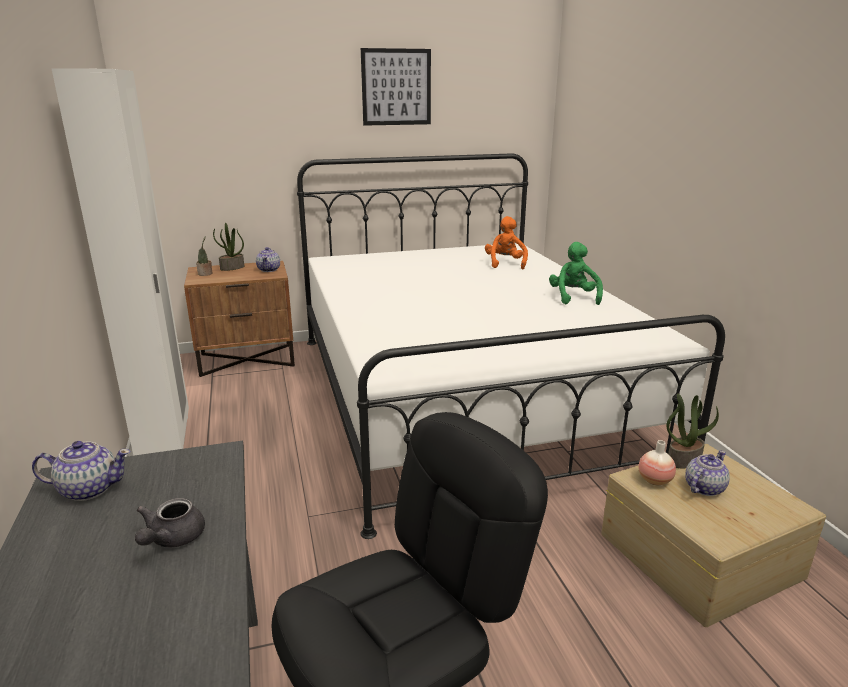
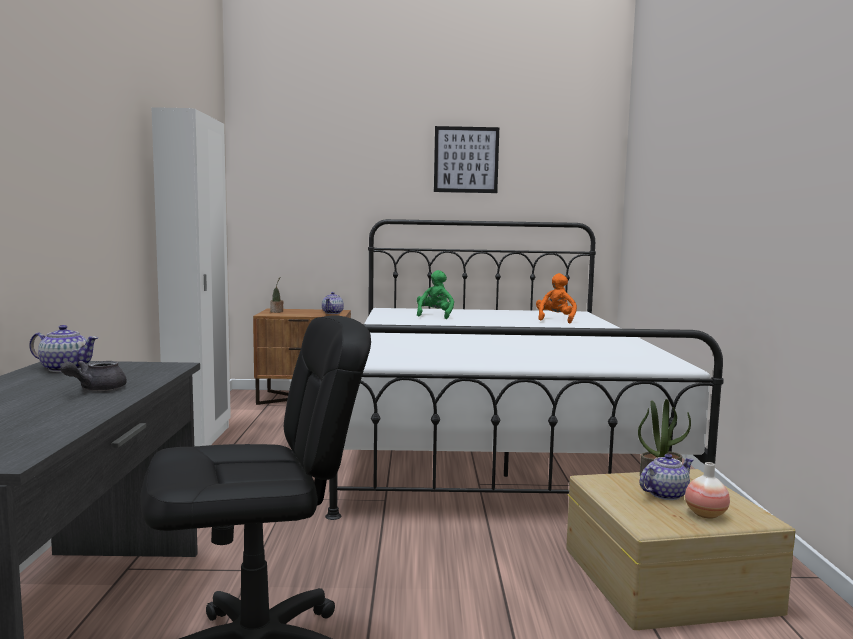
camera: 15 degrees right, 15 degrees down
(232, 268) = (302, 310): potted plant -> none
(573, 297) = (601, 339): green plush toy -> green plush toy (435, 315)
(654, 480) = (614, 483): vase -> vase (705, 514)

